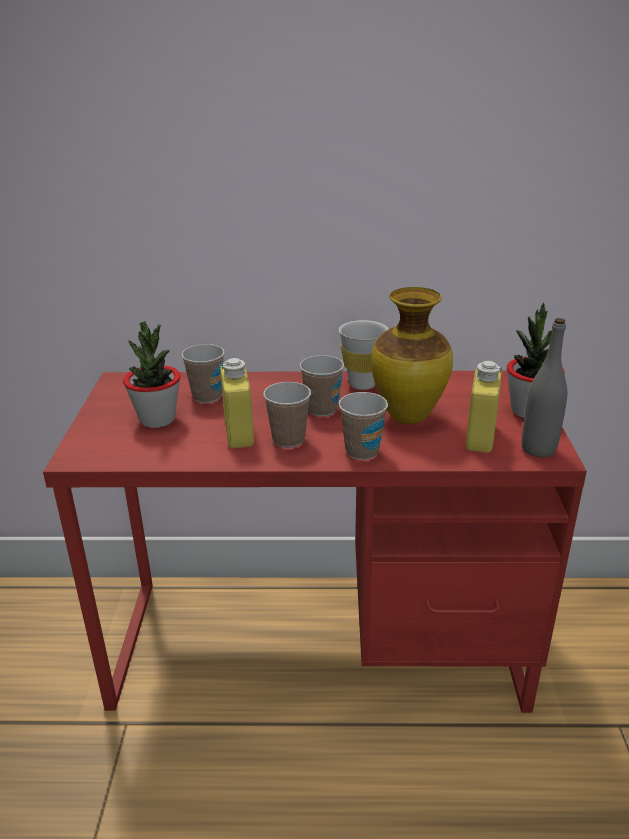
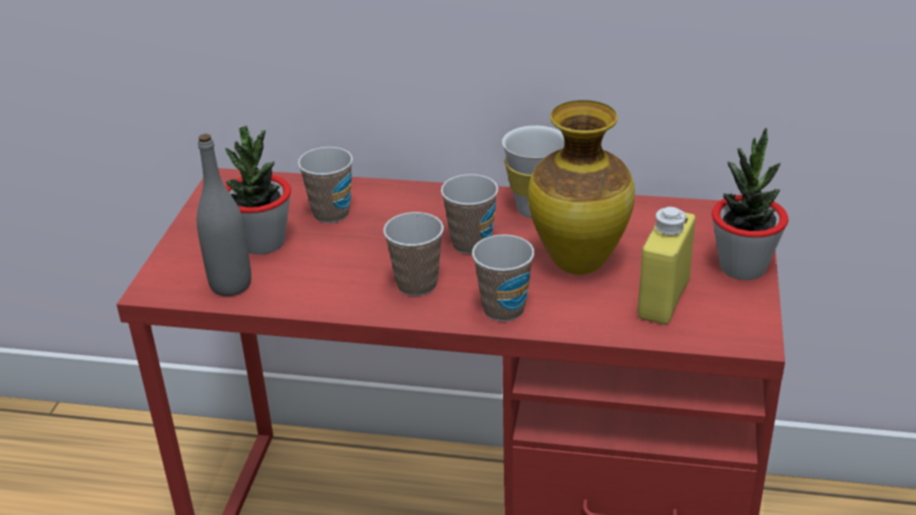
camera: 10 degrees right, 5 degrees up
(239, 432) = (358, 269): yellow bottle -> none
(538, 449) = (733, 325): grey bottle -> grey bottle (231, 285)

